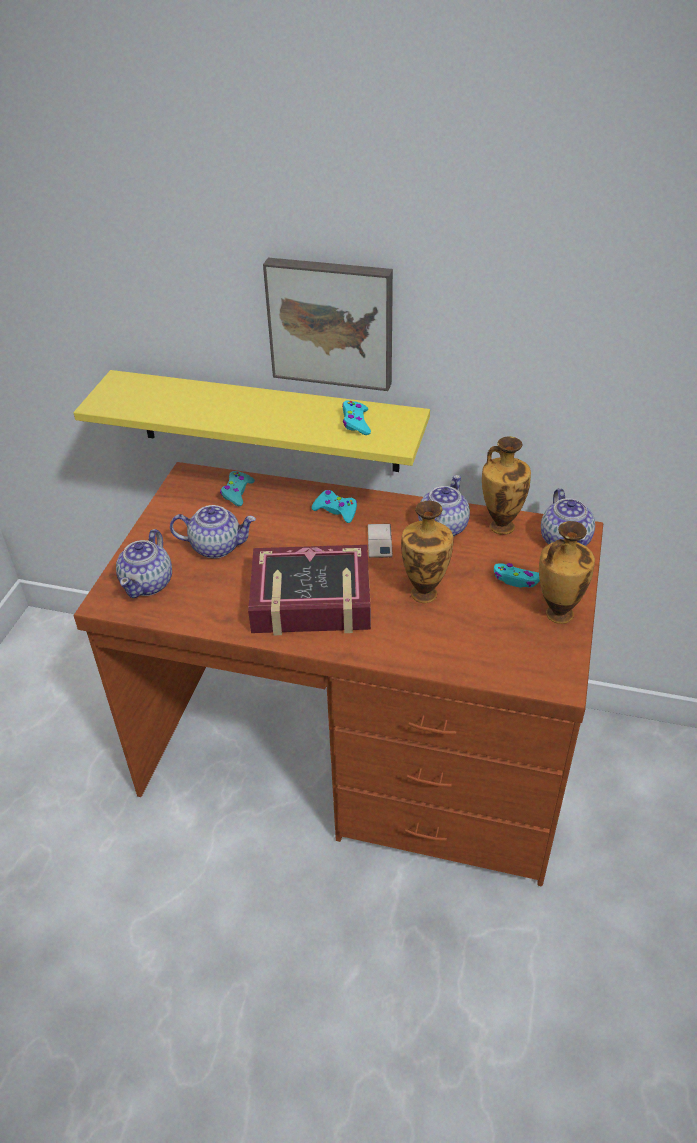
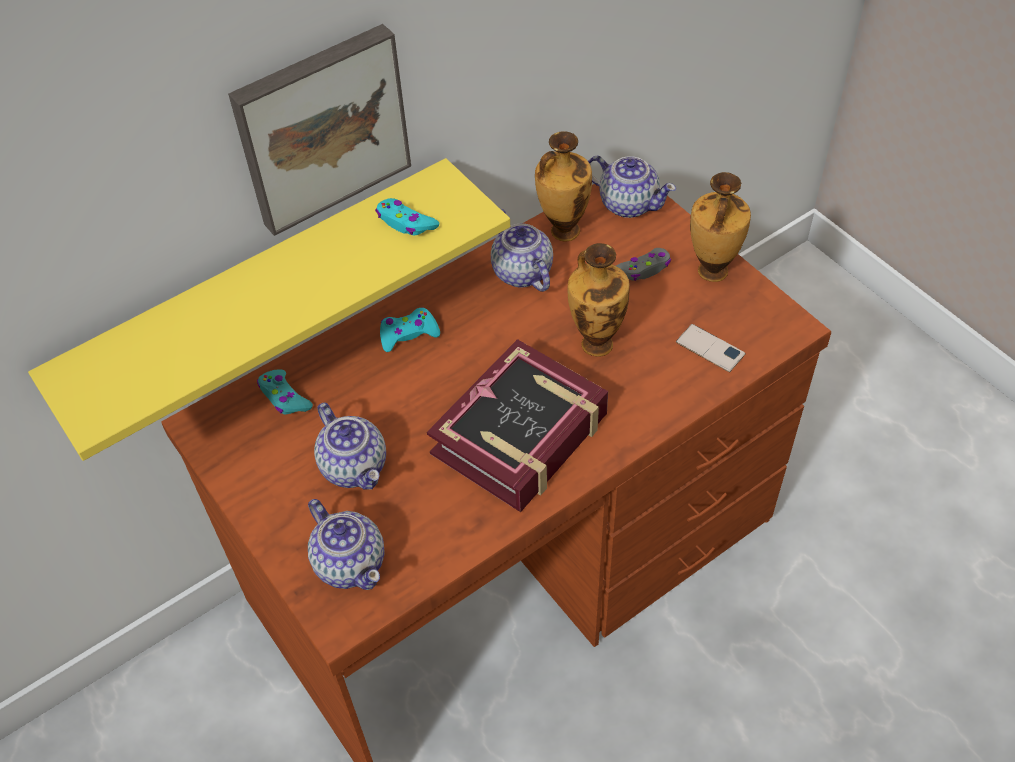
camera: 50 degrees left, 10 degrees up
(217, 546) = (355, 466): teapot -> teapot turned 105 degrees clockwise
(379, 541) = (491, 329): phone -> phone (710, 348)
(516, 580) = (644, 269): turquoise game controller -> grey game controller

